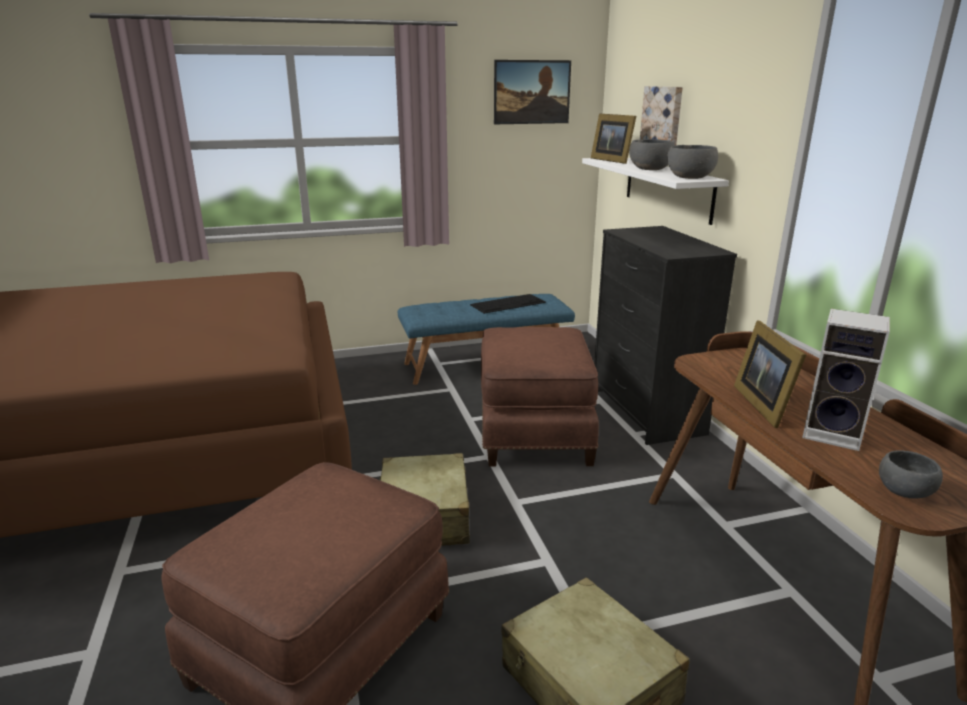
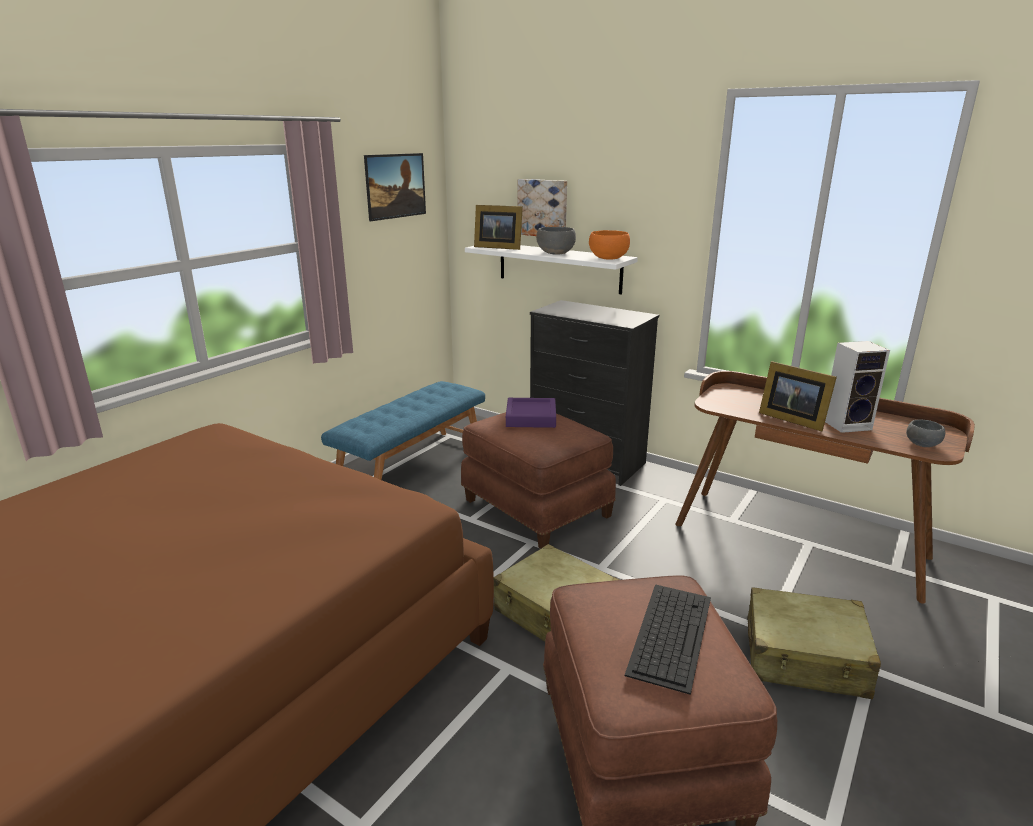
camera: 40 degrees left, 0 degrees up
(508, 303) = (427, 399): keyboard -> keyboard (670, 633)
(544, 335) = (531, 417): none -> purple tray
(690, 177) = (608, 257): grey bowl -> orange bowl

